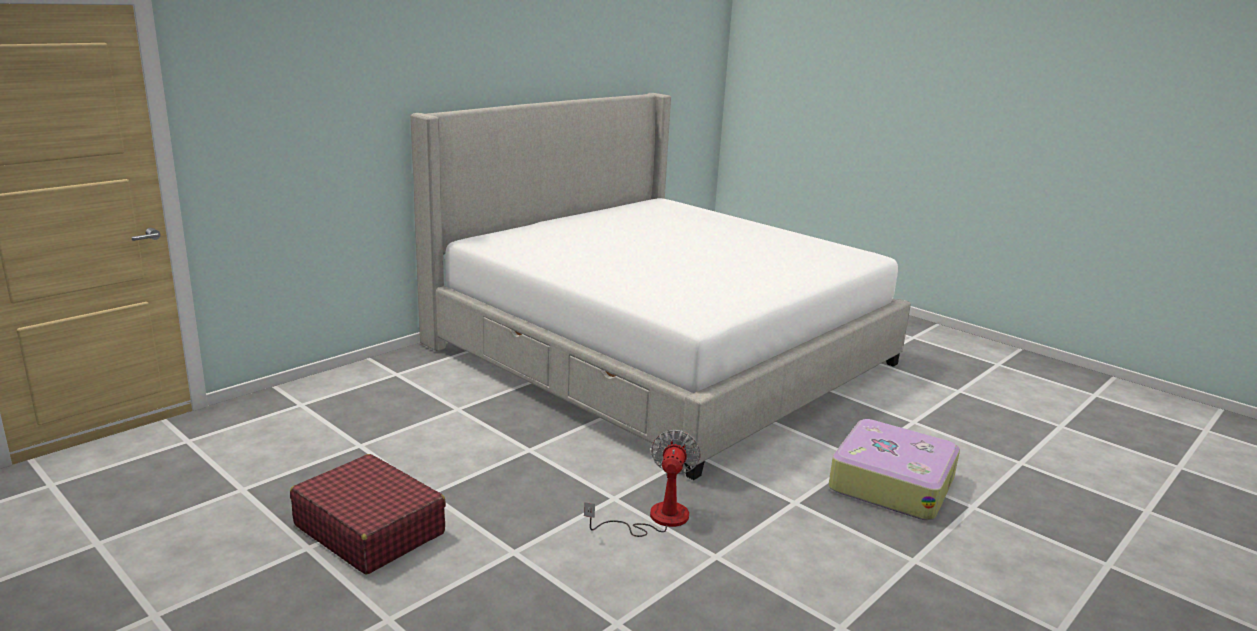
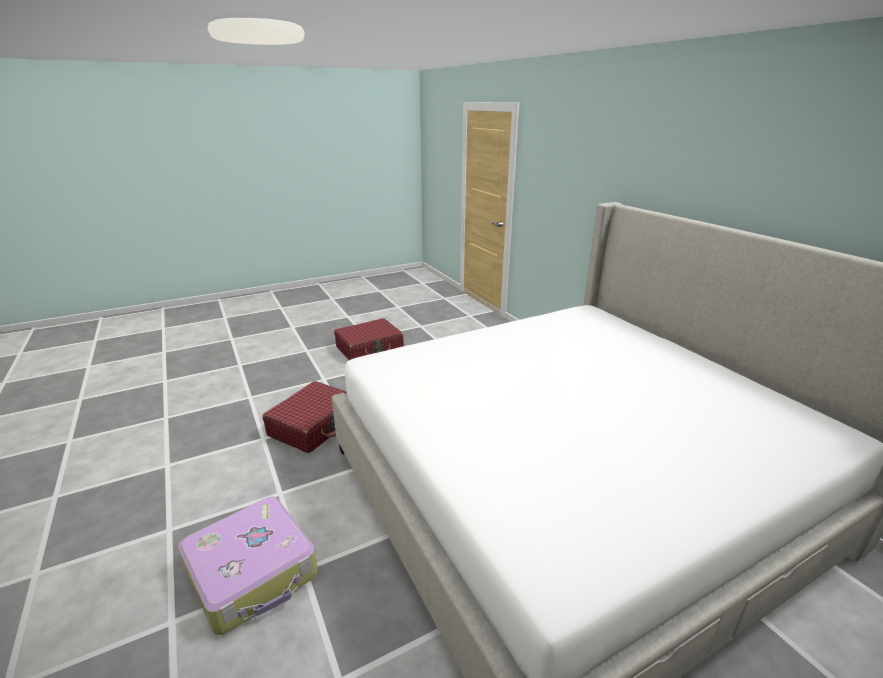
camera: 110 degrees right, 5 degrees up
(655, 519) = (314, 425): fan -> red suitcase

